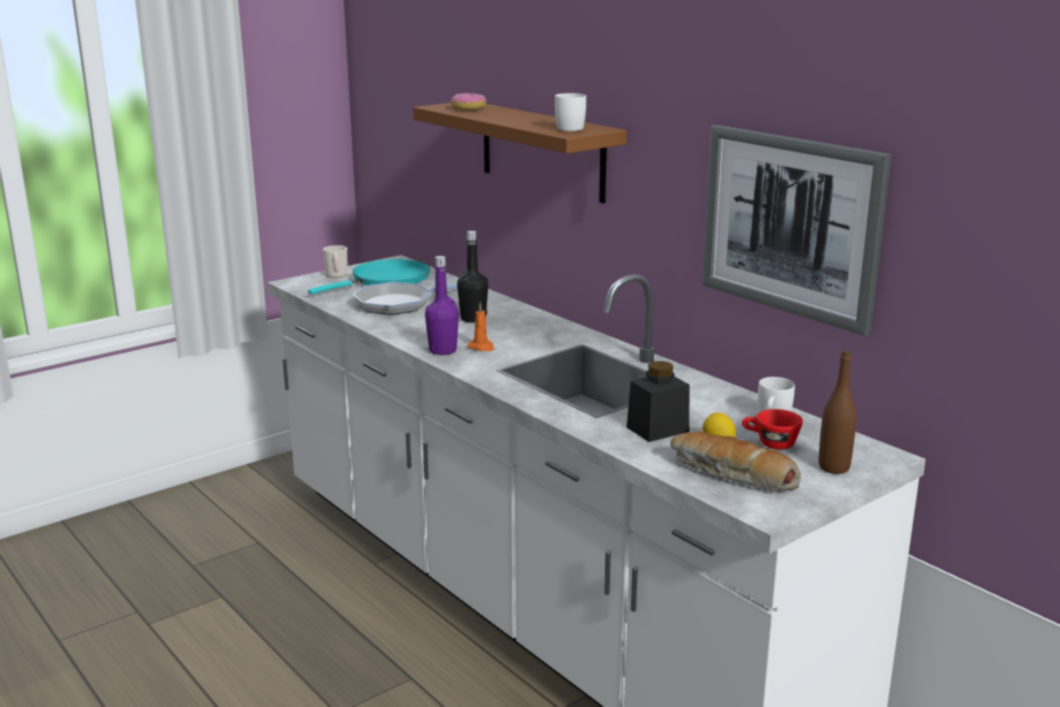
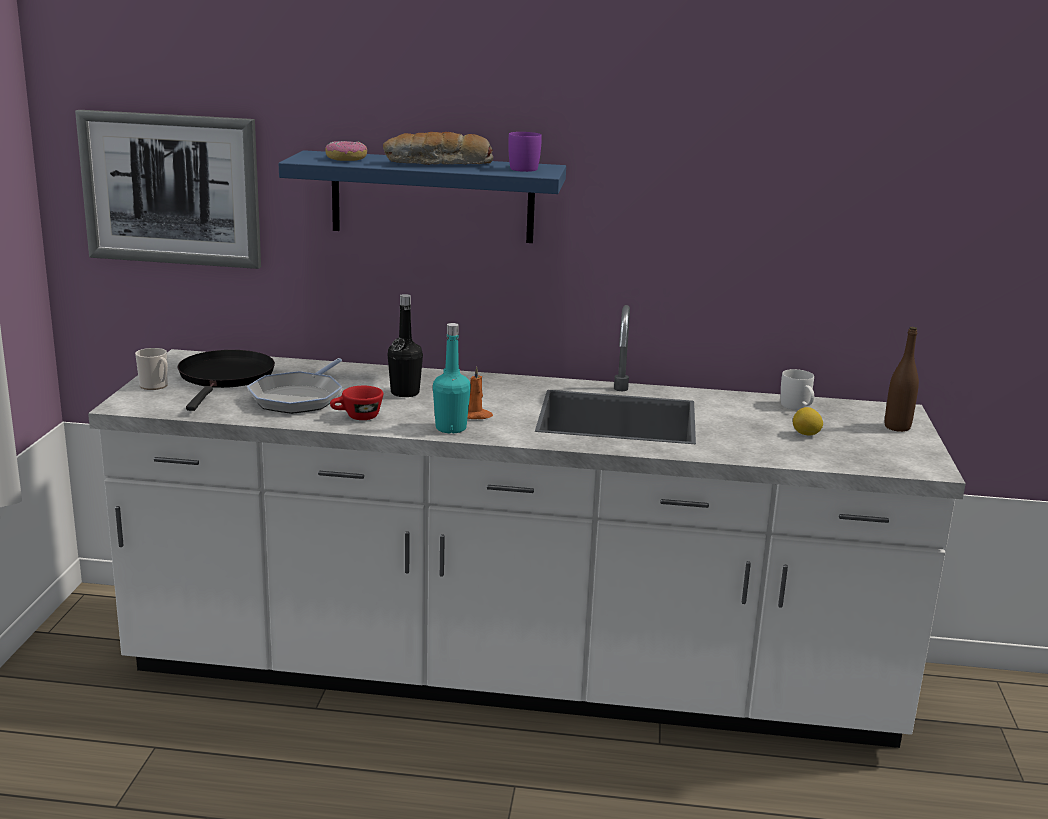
camera: 45 degrees left, 0 degrees up
(386, 280) = (225, 378): turquoise frying pan -> black frying pan
(442, 350) = (451, 428): purple bottle -> turquoise bottle
(542, 150) = (432, 197): brown shelf -> blue shelf
(571, 128) = (521, 168): white mug -> purple mug
(657, 429) = (752, 438): black jar -> none
(731, 475) = (863, 453): bread -> bread (438, 164)
(770, 443) = (832, 424): red cup -> red cup (357, 417)
(790, 225) = (775, 234): picture -> picture (171, 189)

